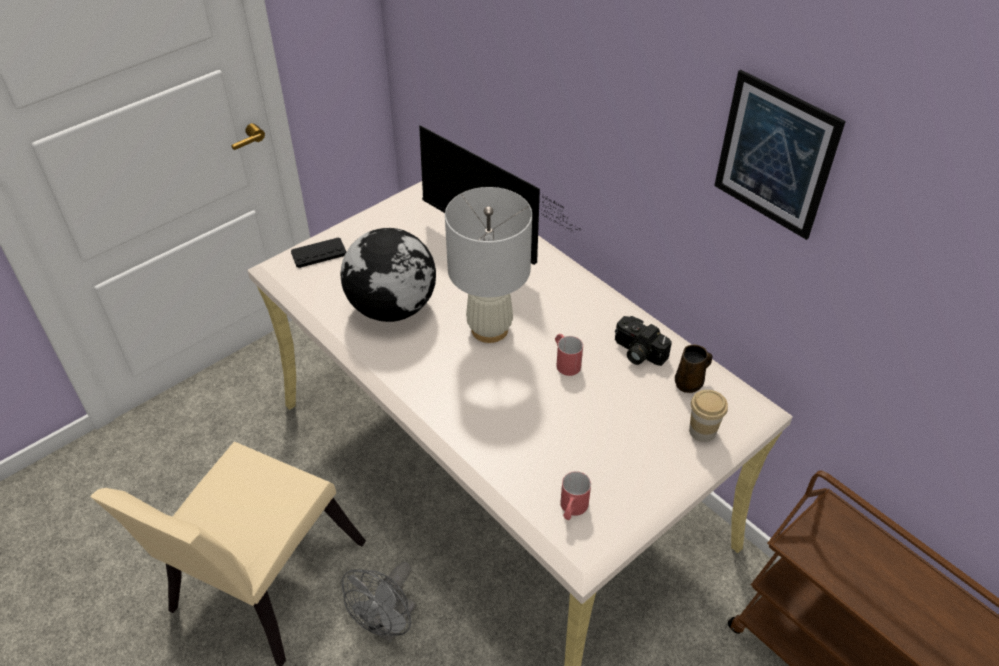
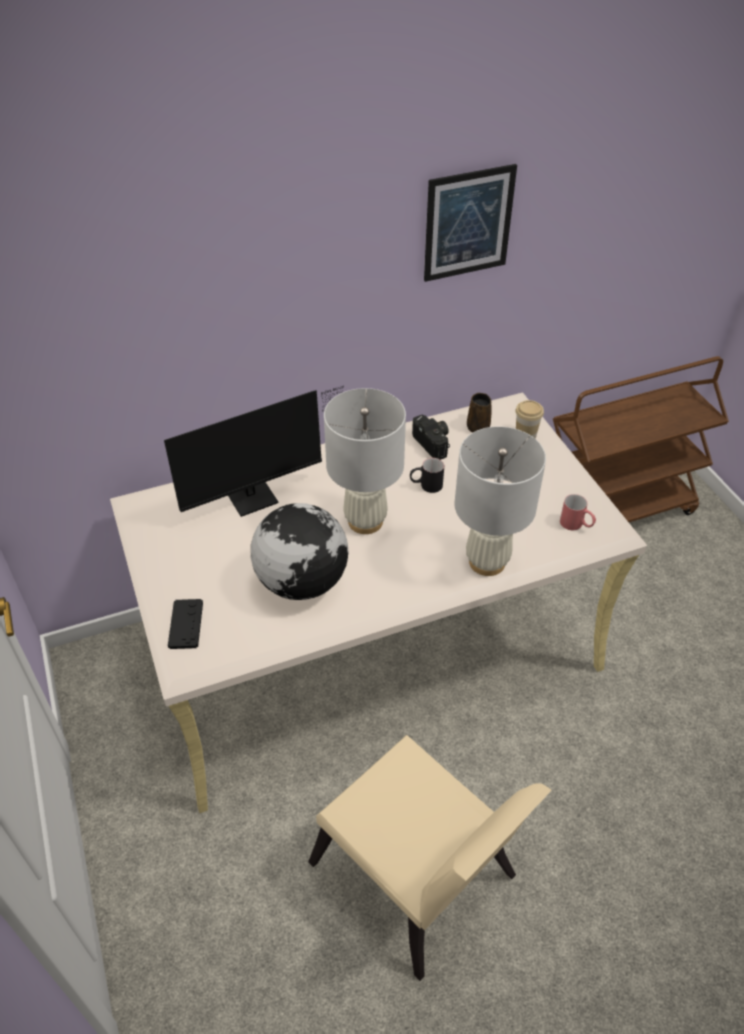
camera: 70 degrees left, 0 degrees up
(388, 625) = (497, 776): grey fan -> none
(476, 438) = (487, 561): none -> white table lamp
(565, 362) = (426, 485): red mug -> black mug
(637, 352) = (434, 443): camera -> camera turned 90 degrees counterclockwise

